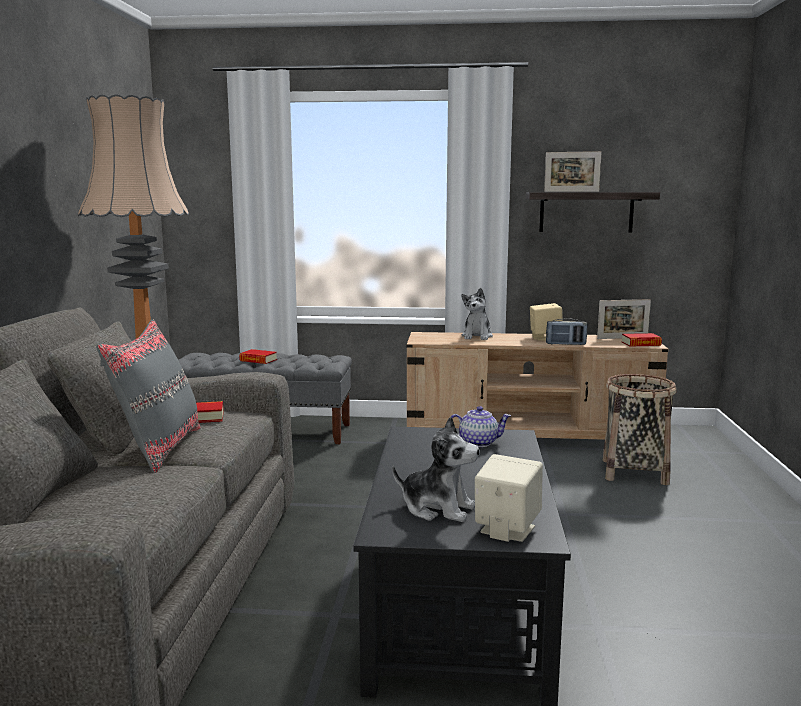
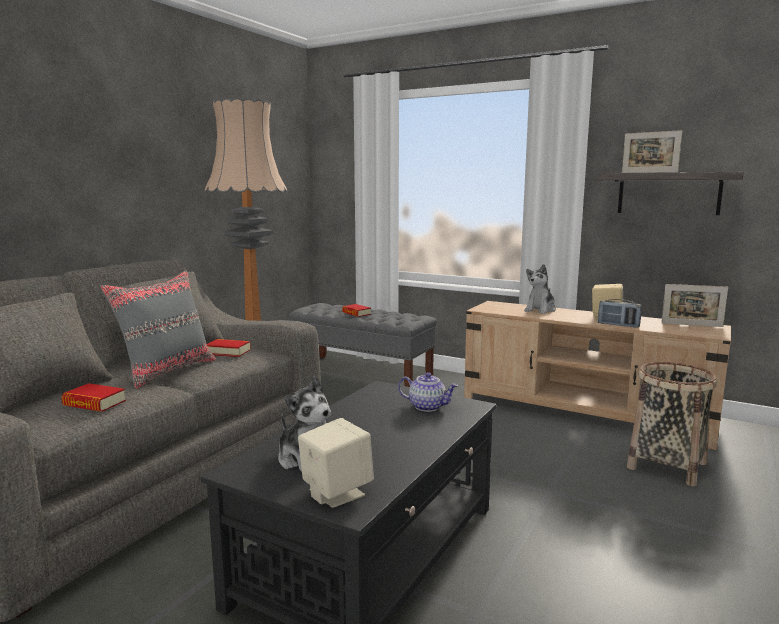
camera: 25 degrees right, 0 degrees up
(641, 344) = (704, 333): book -> book (94, 403)

